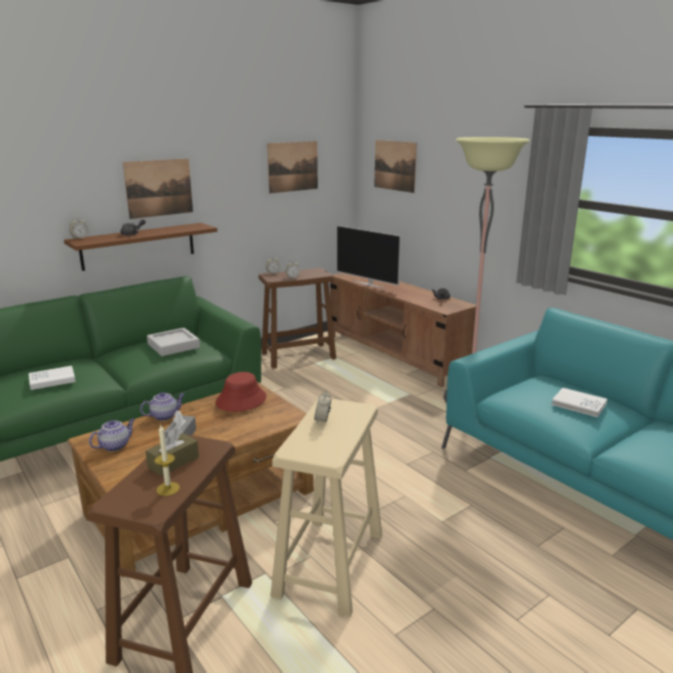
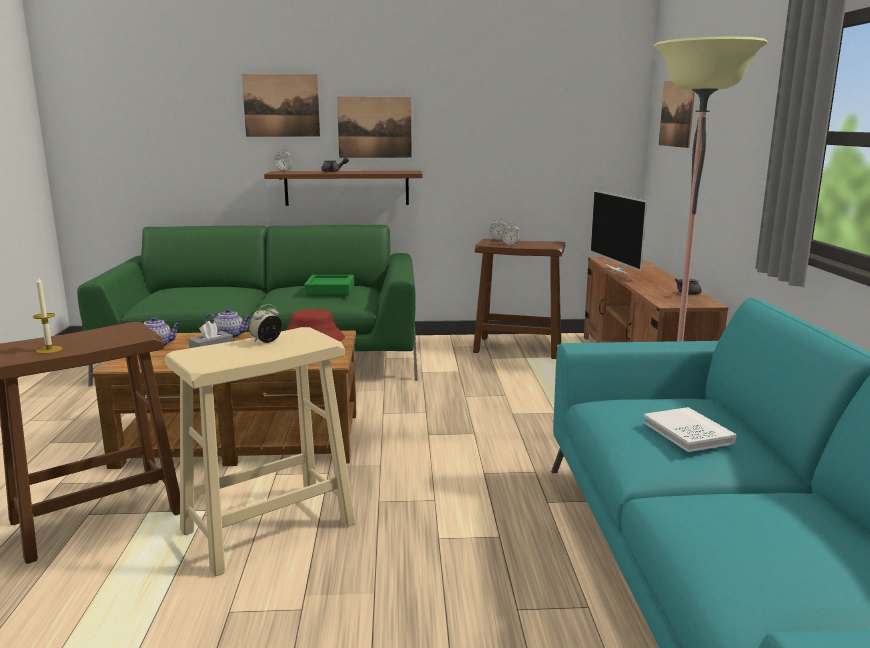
camera: 35 degrees right, 5 degrees down
(52, 380) = (196, 294): white book -> none
(173, 346) = (330, 289): grey tray -> green tray
(173, 462) = (92, 337): brown tissue box -> none
(293, 166) = (549, 114): picture -> picture (281, 105)

